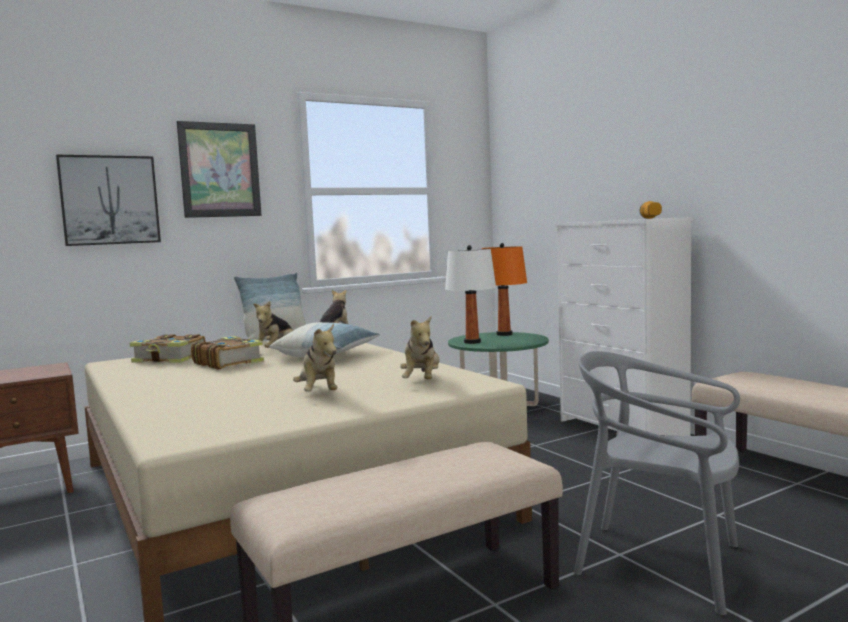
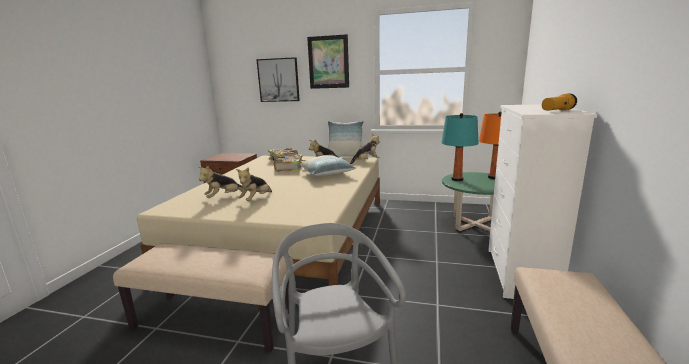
camera: 45 degrees right, 10 degrees up
(422, 381) = (304, 206): plush toy -> plush toy (223, 197)
(472, 342) = (457, 179): white table lamp -> turquoise table lamp

